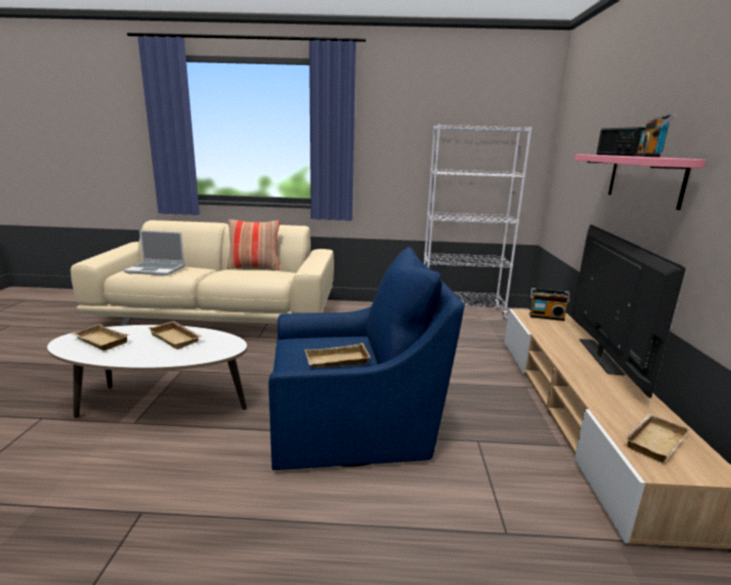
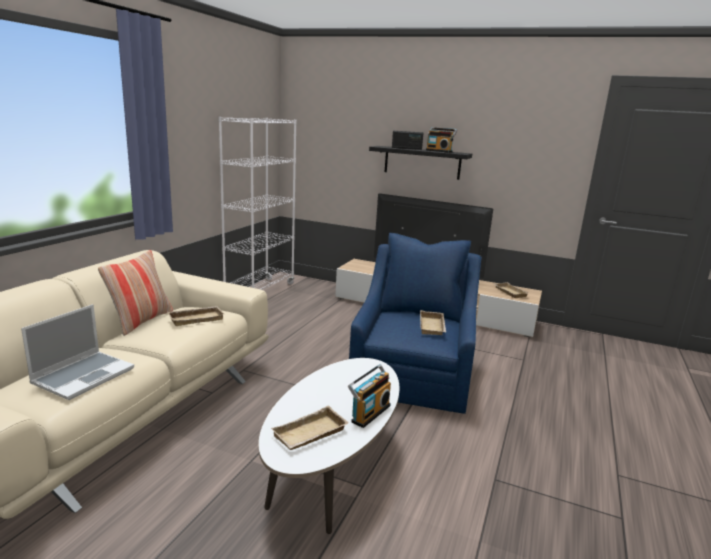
camera: 70 degrees left, 0 degrees up
(177, 338) = (332, 388): beige tray -> beige tray (196, 318)
(546, 316) = (360, 265): radio -> radio (369, 413)
(644, 179) = (422, 162): pink shelf -> black shelf

